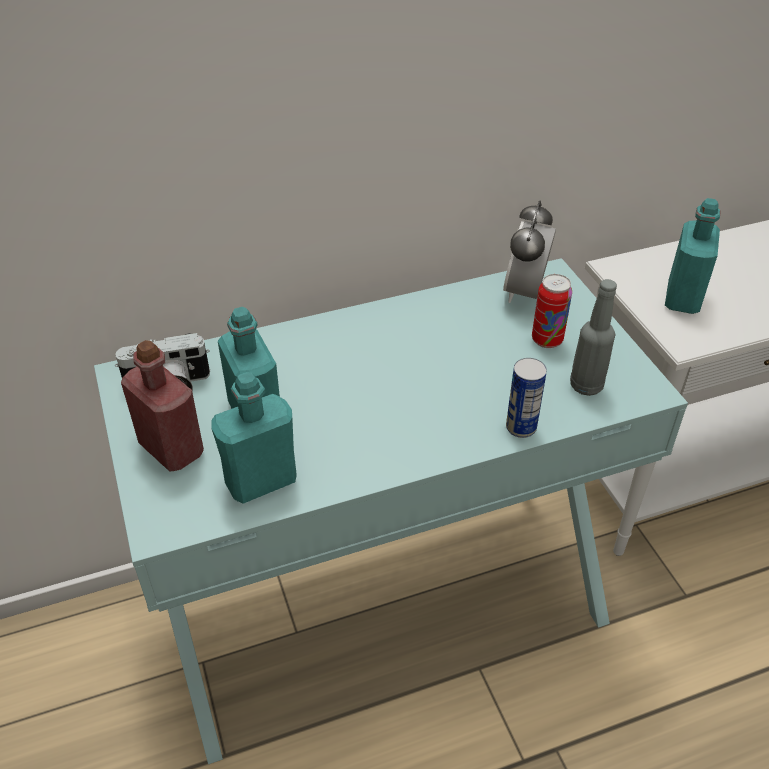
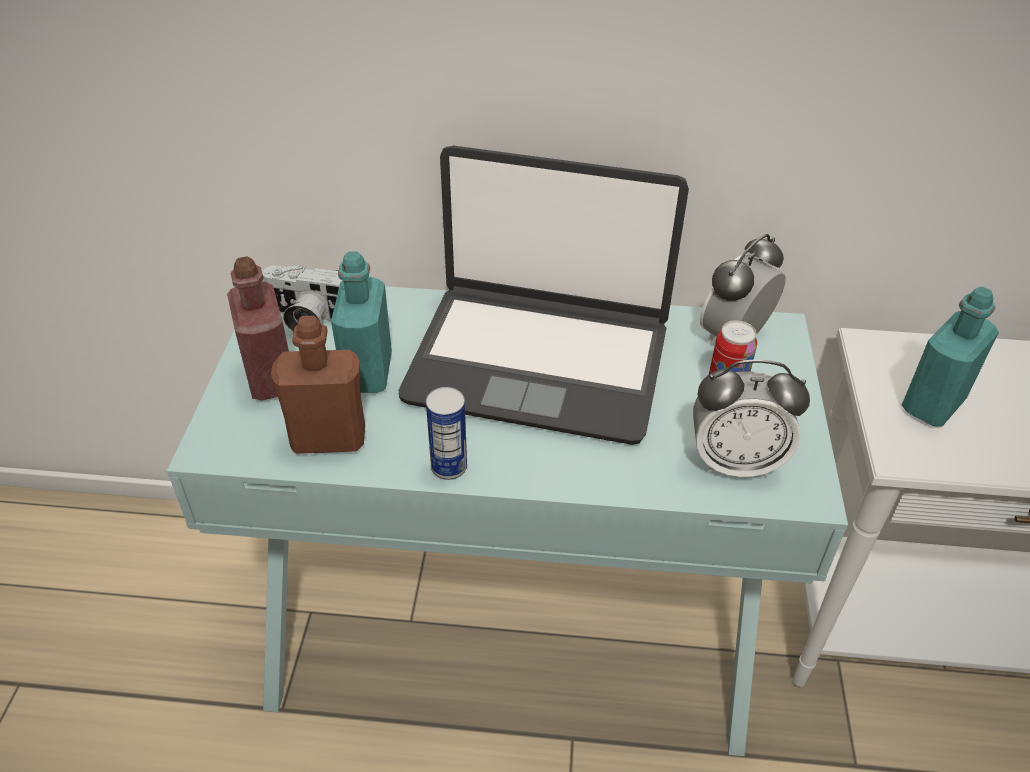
camera: 25 degrees right, 0 degrees up
(261, 481) = (328, 439): turquoise bottle -> brown bottle
(391, 359) = (538, 362): none -> laptop
(521, 427) = (628, 481): can -> can (449, 467)
(586, 385) = (735, 462): grey bottle -> alarm clock

